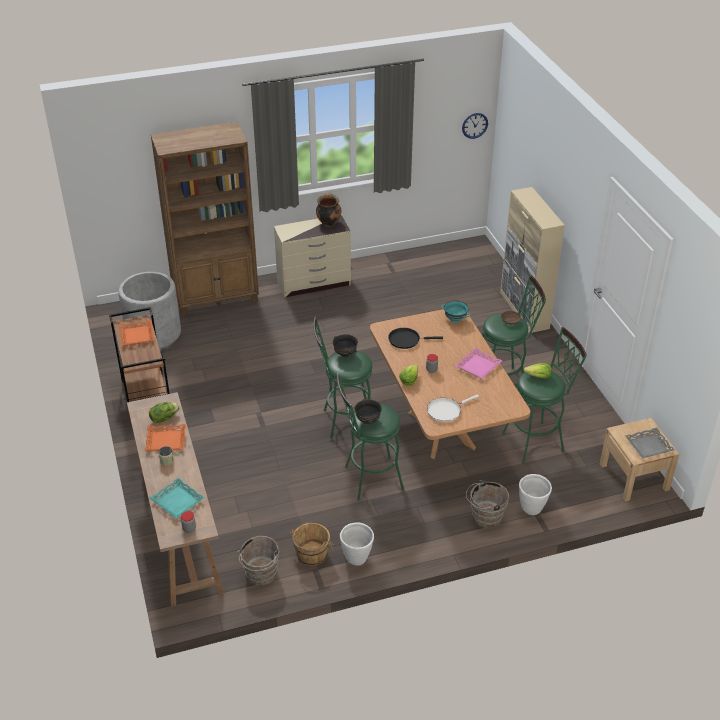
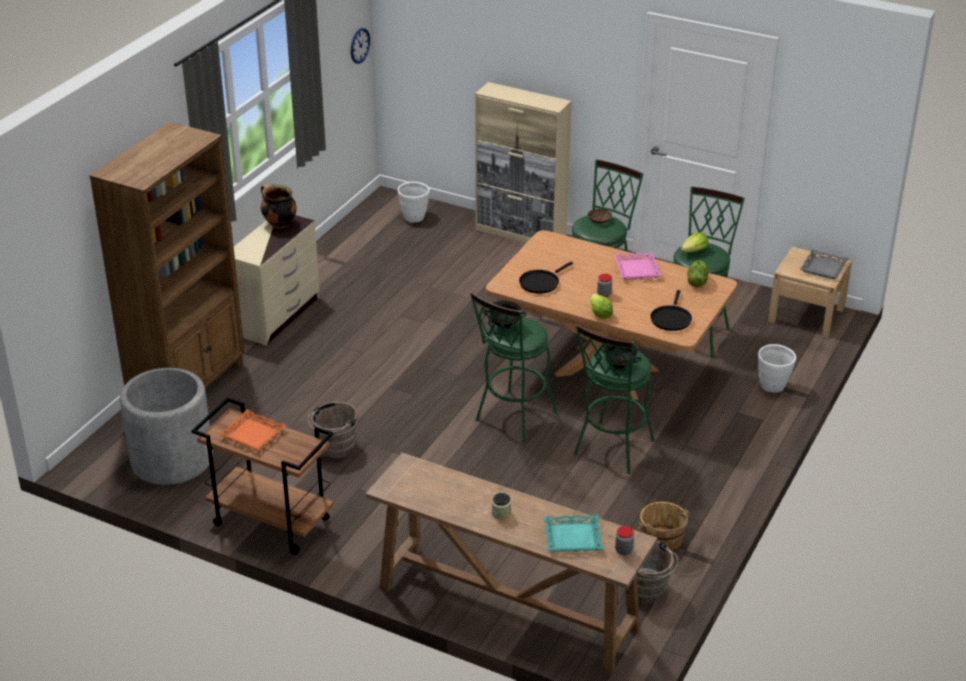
camera: 45 degrees left, 5 degrees down
(164, 418) = (431, 481): lettuce -> lettuce (696, 282)
(166, 440) = (469, 498): orange tray -> none
(357, 558) = (703, 519): white planter -> white planter (414, 218)
(446, 411) = (671, 319): white frying pan -> black frying pan
(455, 319) = (554, 243): turquoise bowl -> none
(484, 517) = (749, 417): brown bucket -> brown bucket (334, 449)

